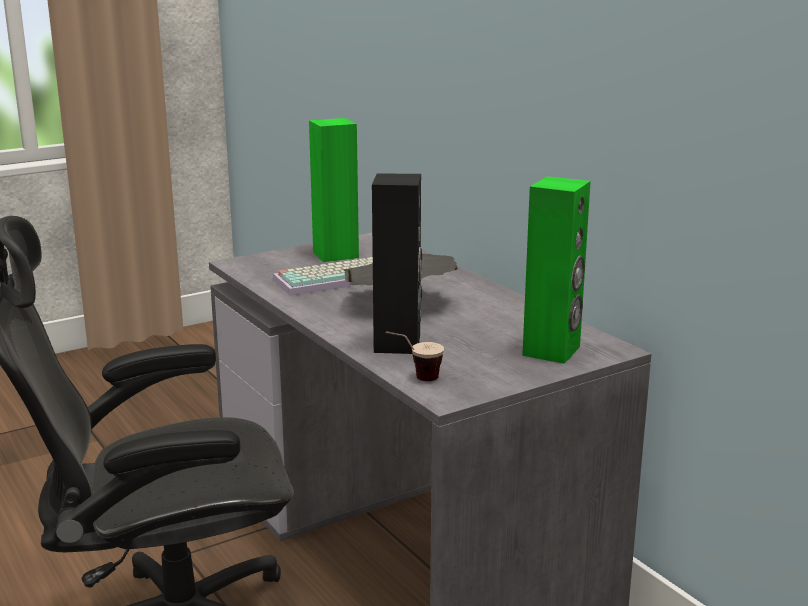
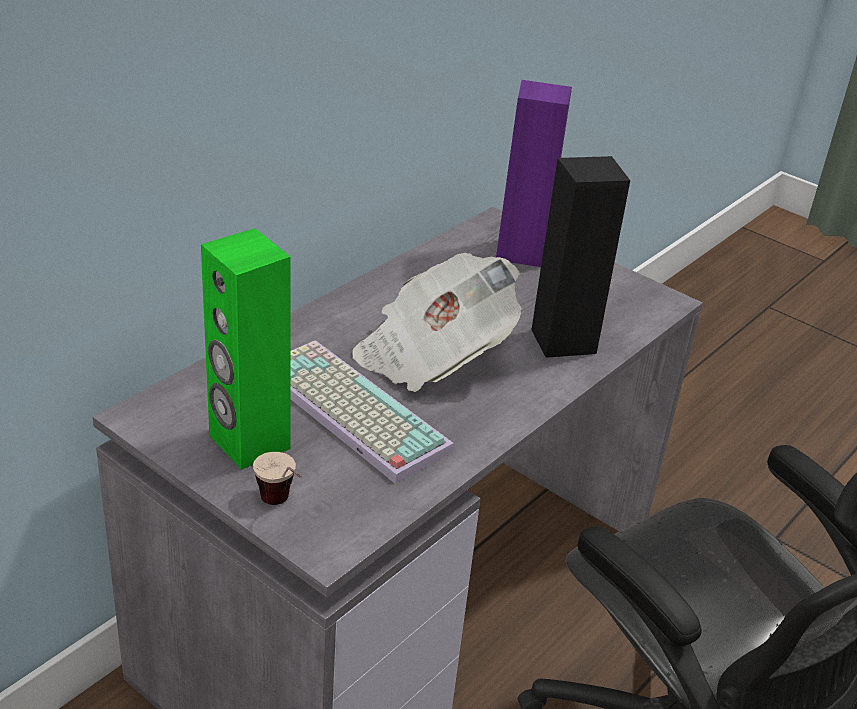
camera: 110 degrees left, 15 degrees up
(414, 379) = (641, 321): cup -> cup (282, 506)
(552, 351) = (521, 252): green speaker -> purple speaker

